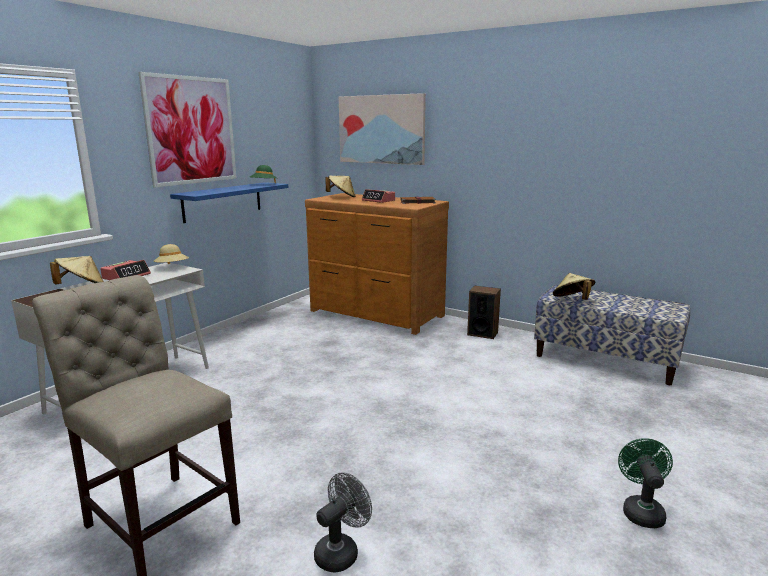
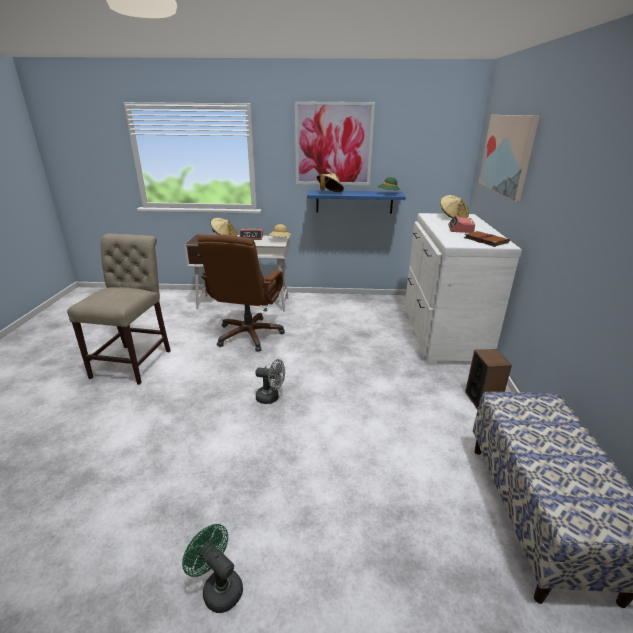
camera: 60 degrees right, 10 degrees up
(231, 404) = (249, 335): none -> brown office chair
(341, 551) = (124, 427): grey fan -> grey fan (271, 397)
(375, 314) = (441, 333): brown dresser -> white dresser
(572, 300) = (513, 417): beige hat -> beige hat (329, 193)
(641, 510) = (218, 587): green fan -> green fan turned 120 degrees counterclockwise

